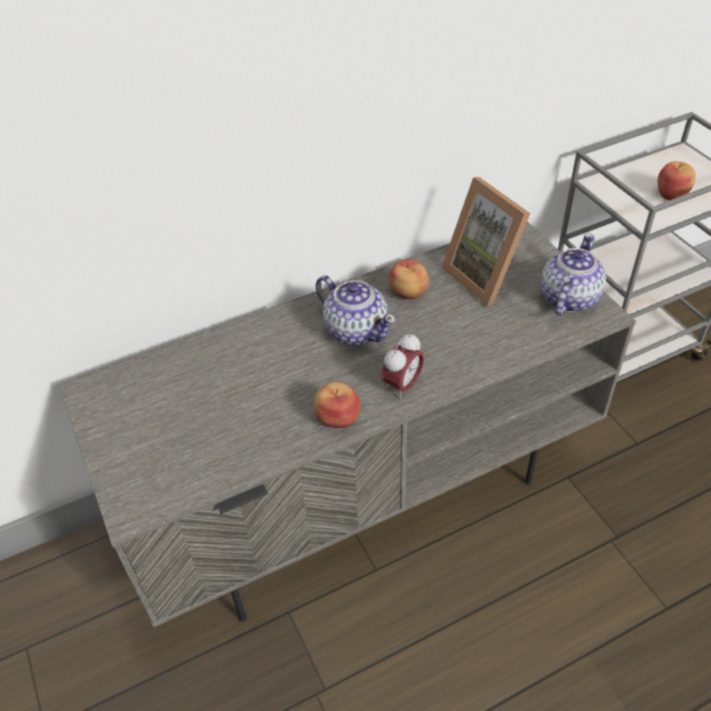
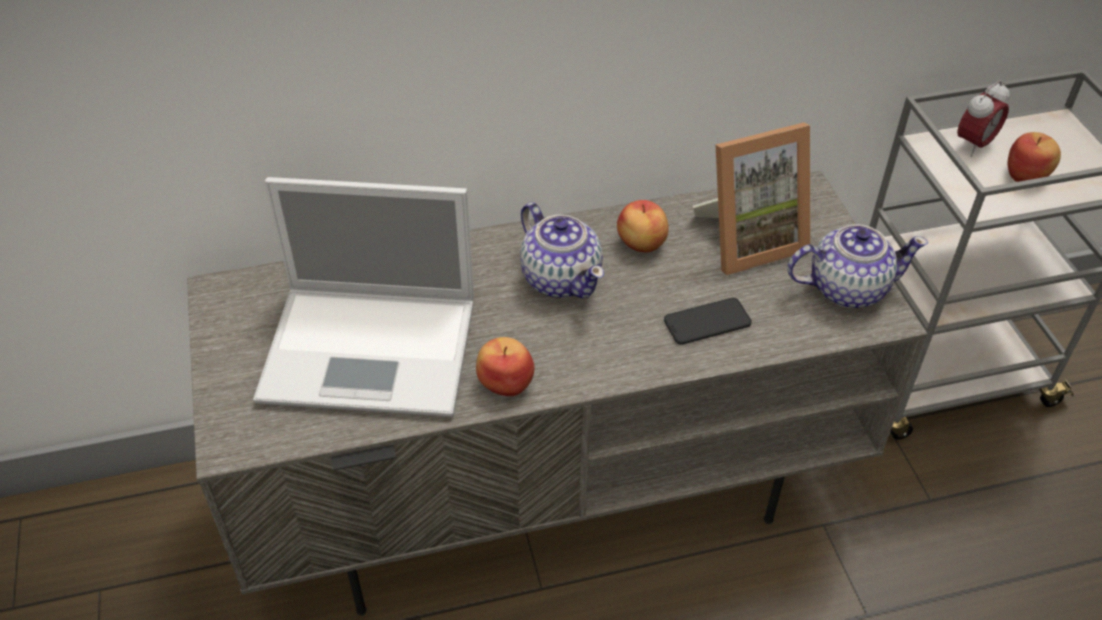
camera: 10 degrees right, 0 degrees up
(227, 412) = (374, 350): none -> laptop
(402, 385) = (597, 359): alarm clock -> alarm clock (974, 145)
(475, 342) = (707, 322): none -> phone
(486, 276) = (748, 240): picture frame -> picture frame turned 90 degrees counterclockwise
(568, 298) = (846, 288): teapot -> teapot turned 45 degrees clockwise

